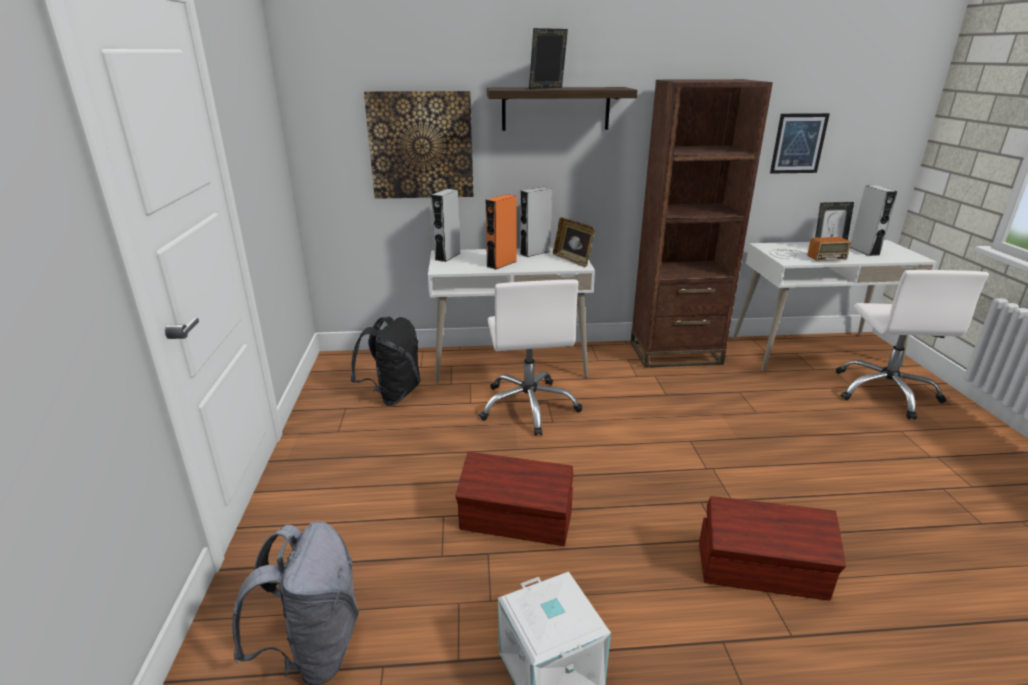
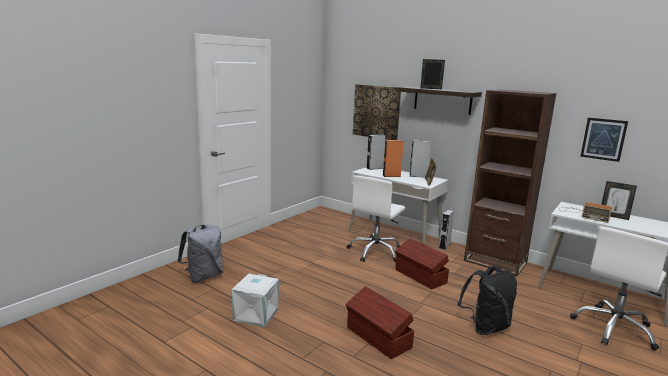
camera: 40 degrees right, 10 degrees down
(393, 394) = (326, 228): black backpack -> black backpack (485, 327)
(516, 522) = (308, 279): brown storage box -> brown storage box (420, 276)
(864, 251) = (642, 224): grey speaker -> grey speaker (444, 246)

